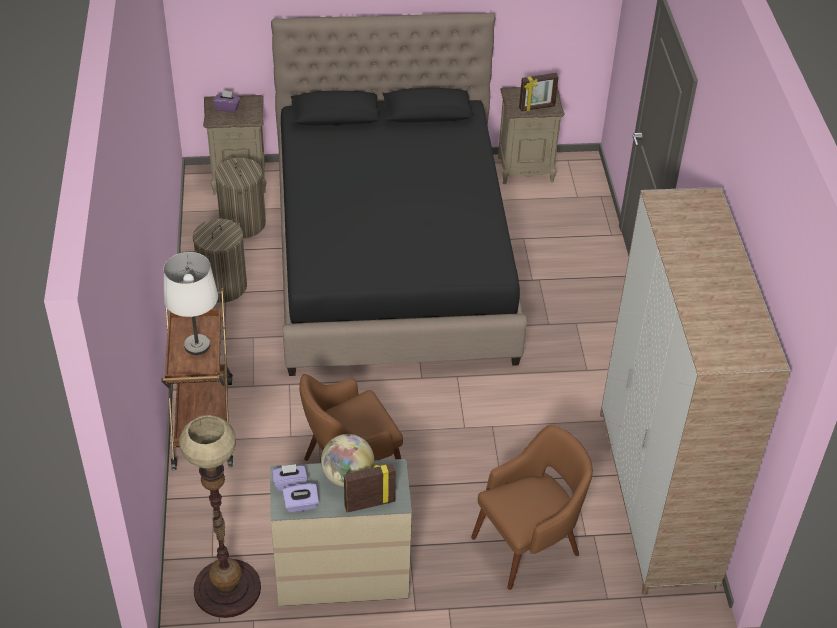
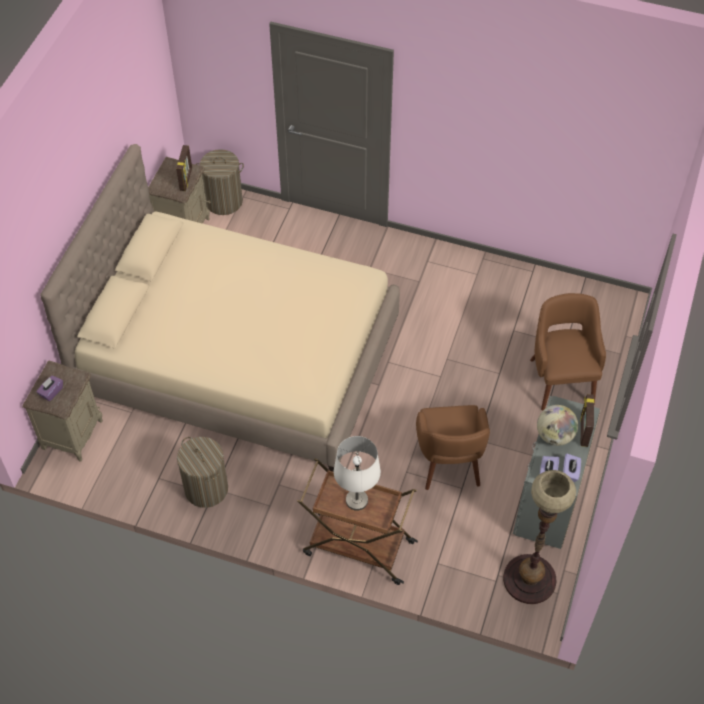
camera: 65 degrees left, 10 degrees up
(243, 223) = (134, 450): laundry basket -> laundry basket (223, 201)
(393, 257) = (237, 356): black bed -> beige bed
(658, 498) = (550, 291): white wardrobe -> none

